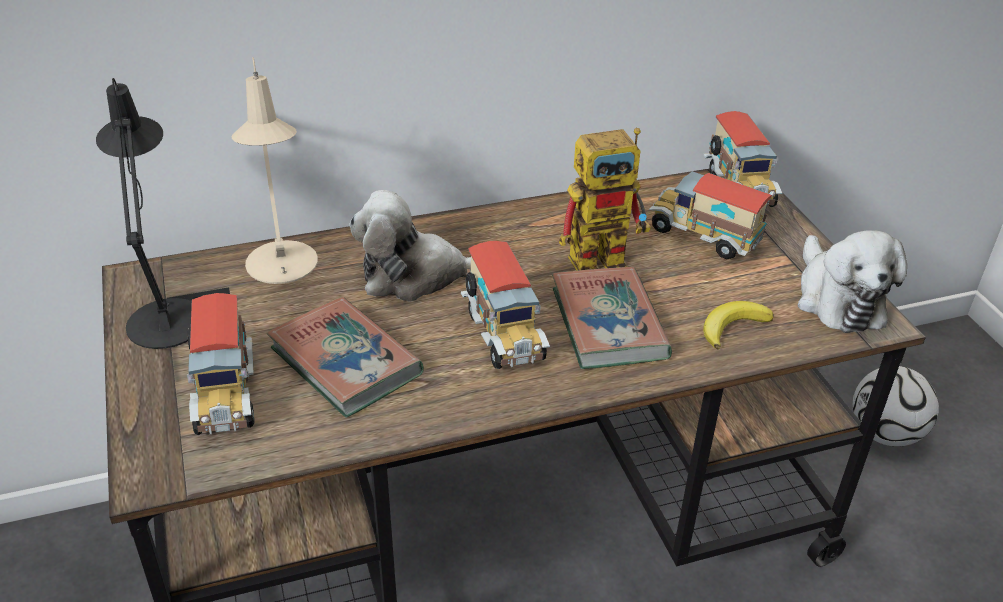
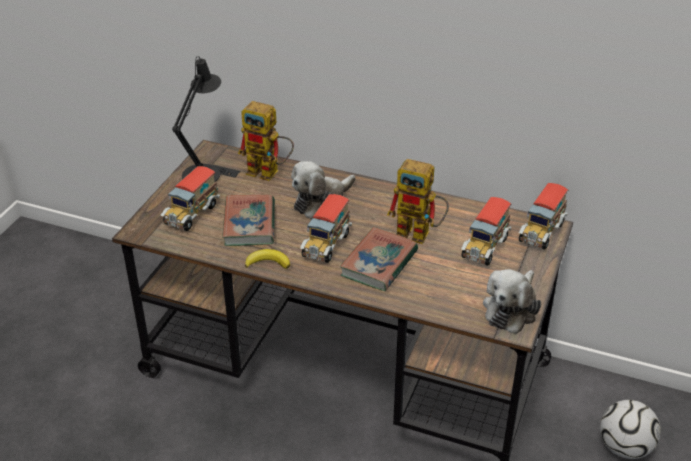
camera: 40 degrees right, 0 degrees up
(282, 268) = (269, 172): beige table lamp -> toy robot
(416, 276) = (321, 201): plush toy -> plush toy turned 75 degrees counterclockwise
(704, 237) = (484, 247): toy truck -> toy truck turned 135 degrees counterclockwise
(732, 327) = (436, 294): banana -> banana (268, 262)

